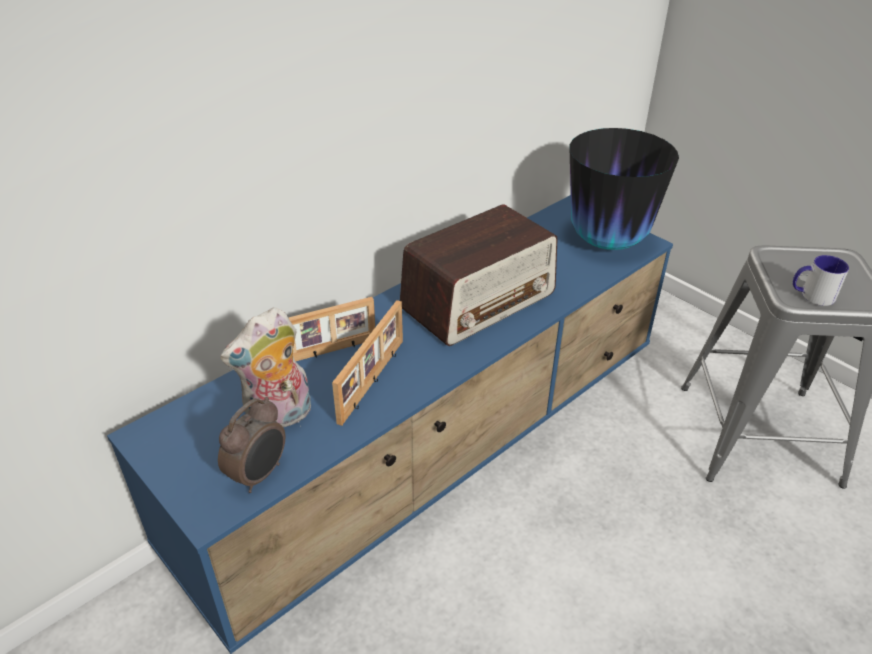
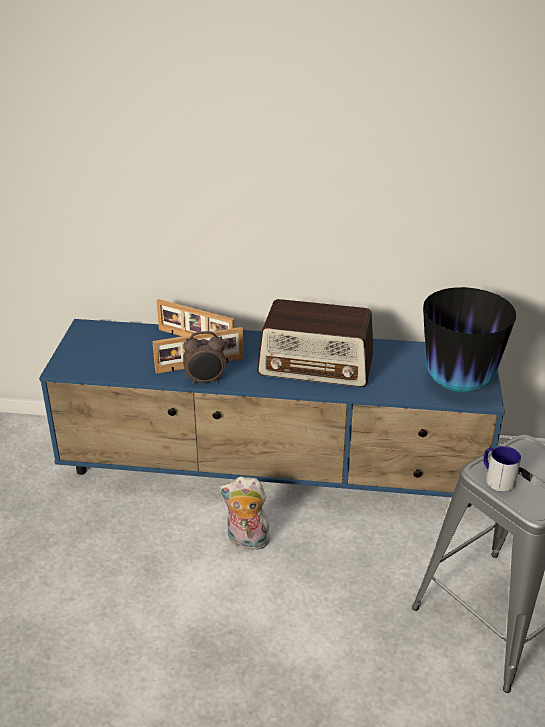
camera: 50 degrees right, 5 degrees down
(259, 475) = (97, 369): alarm clock -> alarm clock (205, 381)
(279, 418) = (138, 354): plush toy -> plush toy (246, 541)

